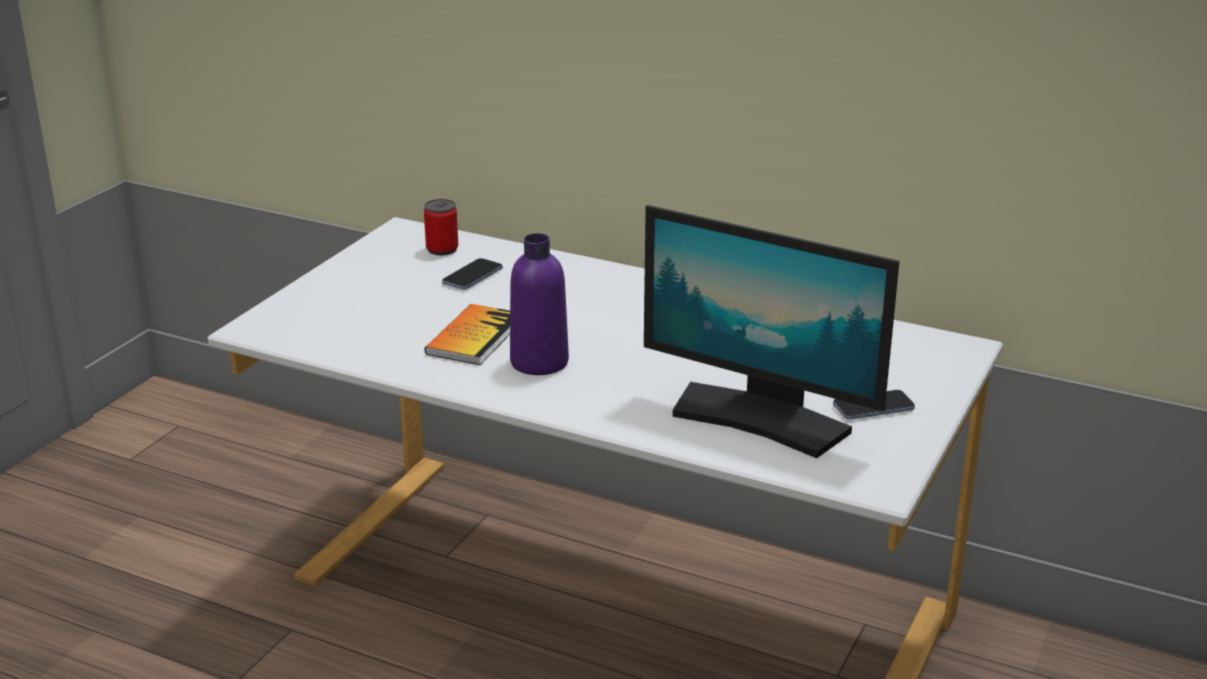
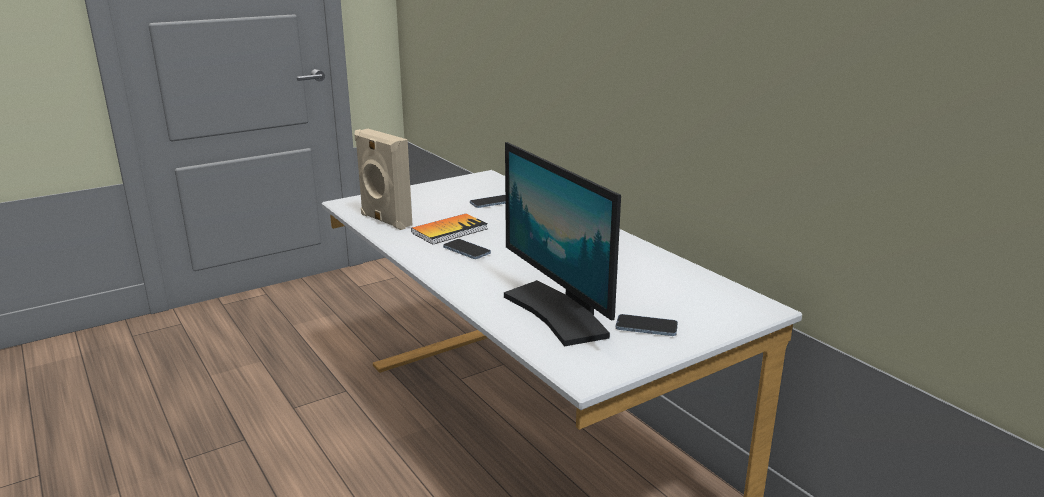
camera: 30 degrees right, 5 degrees down
(357, 344) = (384, 220): none -> beige speaker
(442, 249) = (494, 188): can -> none
(539, 362) = (466, 251): purple bottle -> phone

